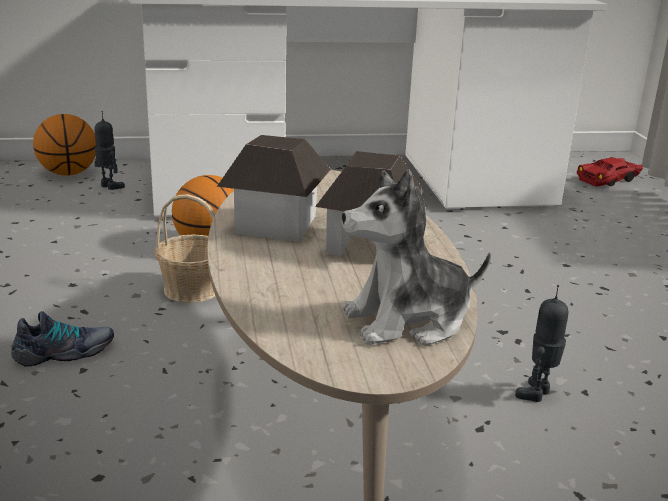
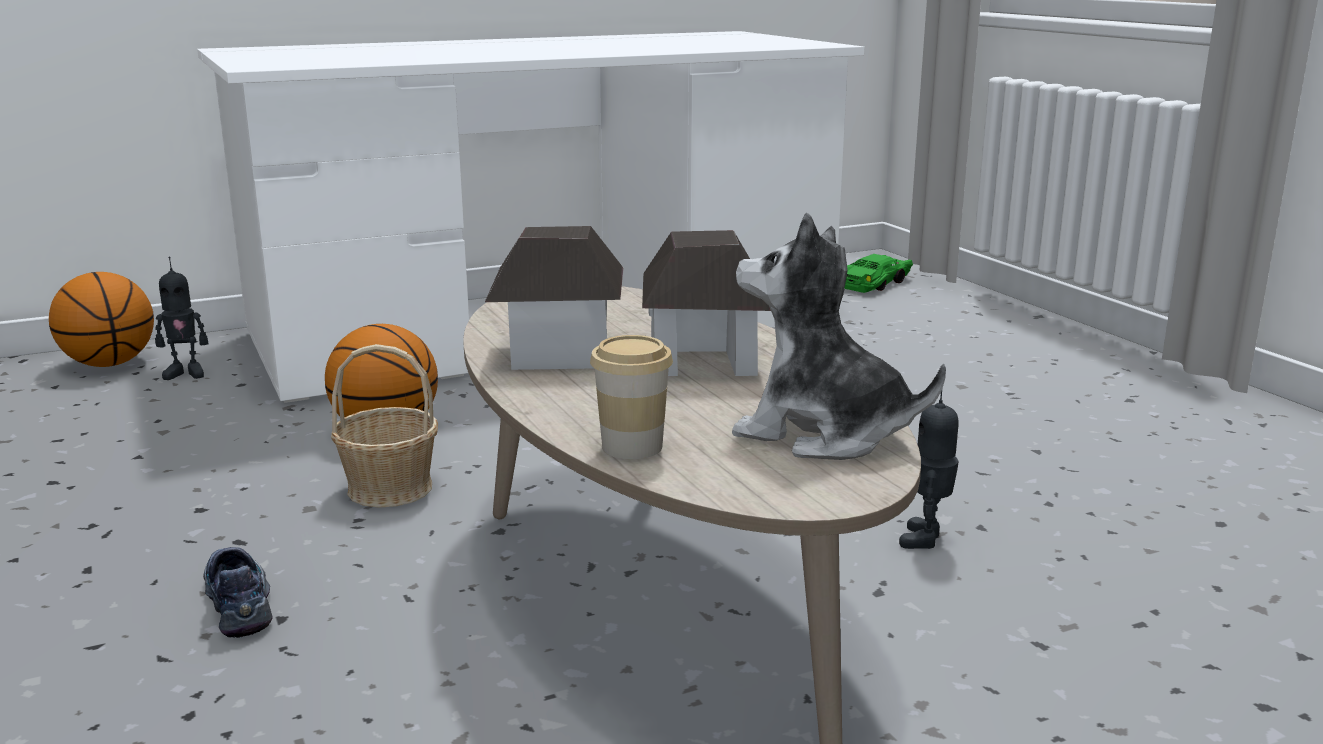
camera: 15 degrees left, 5 degrees down
(65, 353) = (240, 601): shoe -> shoe turned 75 degrees counterclockwise
(109, 187) = (186, 373): toy robot -> toy robot turned 150 degrees clockwise
(270, 309) = (632, 447): none -> cup
(408, 321) = (822, 434): plush toy -> plush toy turned 60 degrees clockwise
(609, 180) = (875, 284): red toy car -> green toy car

